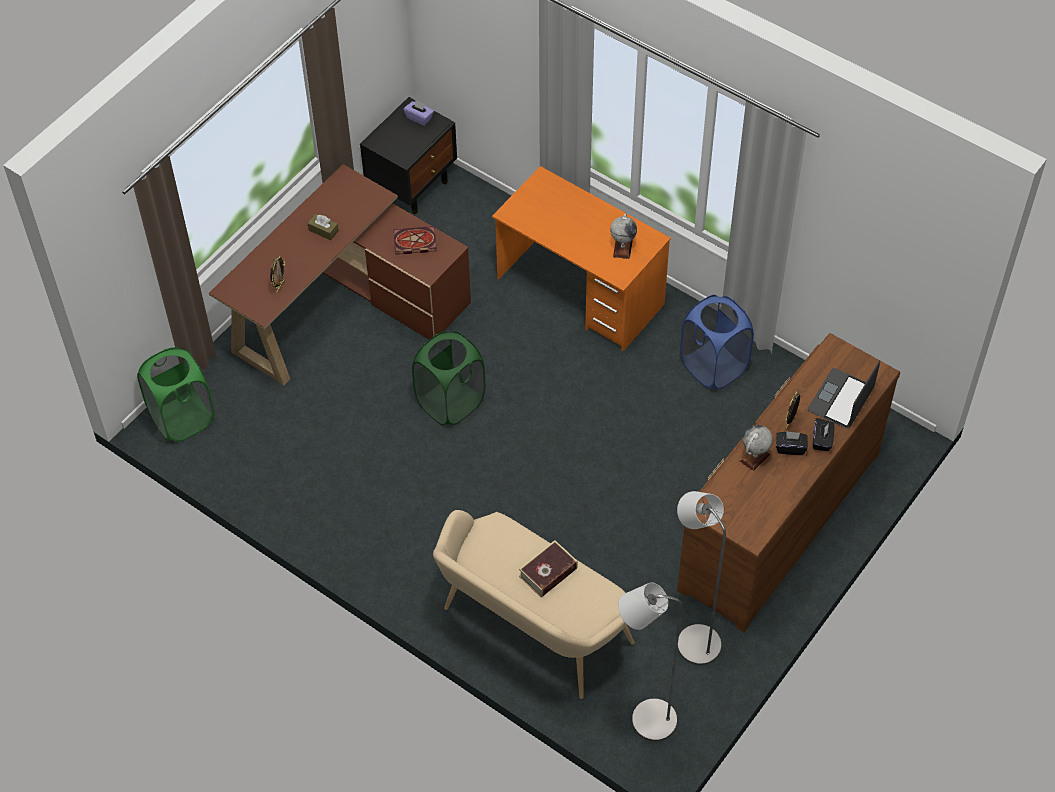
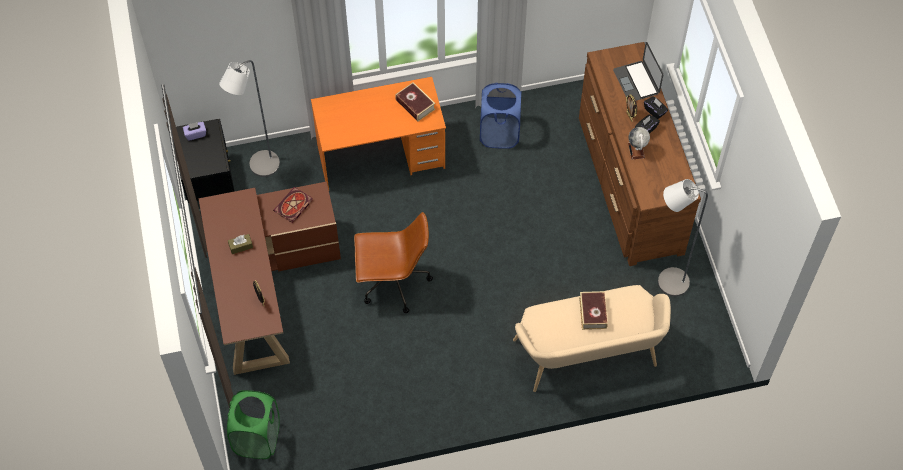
camera: 50 degrees left, 5 degrees up
(450, 402) = (393, 282): green laundry basket -> brown office chair
(622, 248) = (415, 105): globe -> book
(645, 720) = (697, 345): grey floor lamp -> grey floor lamp (260, 168)

